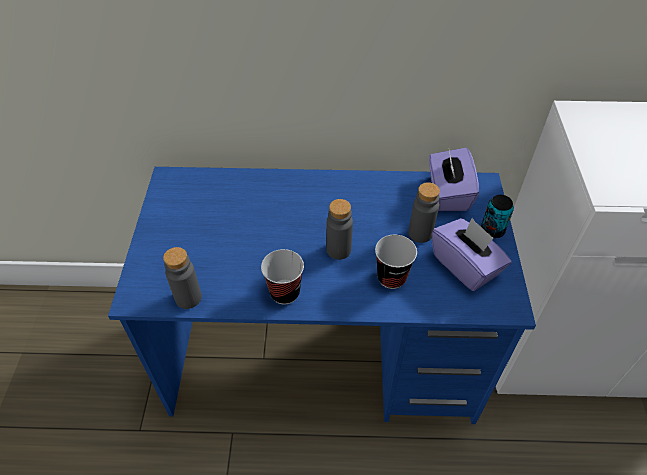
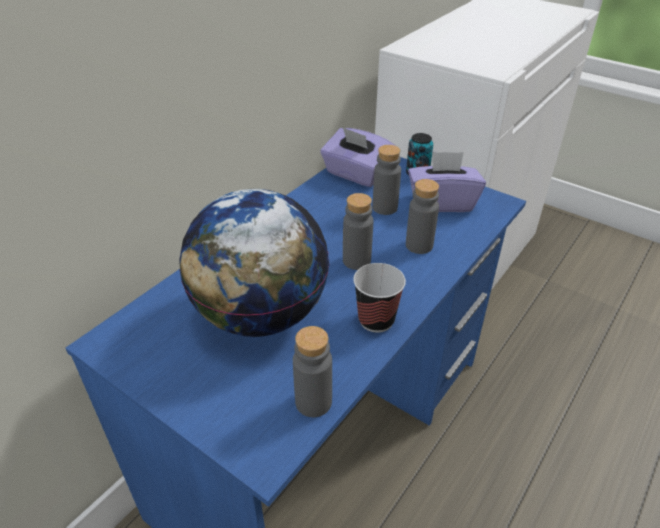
camera: 55 degrees left, 10 degrees down
(242, 230) = (260, 315): none -> globe
(391, 278) = (419, 245): cup -> grey bottle

